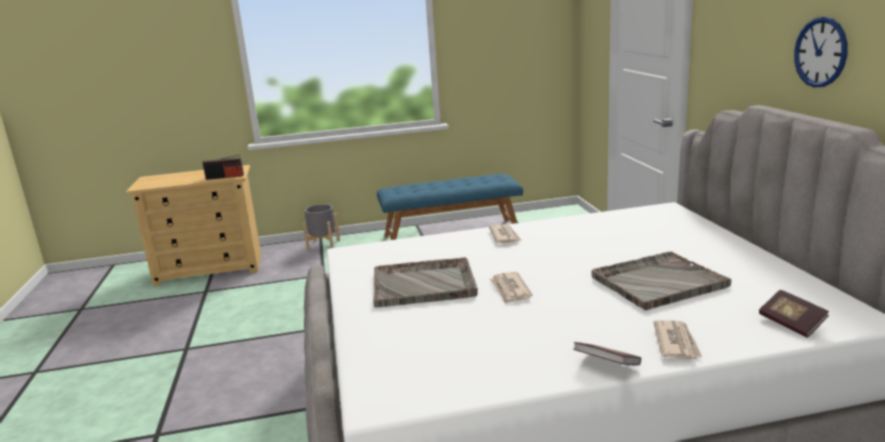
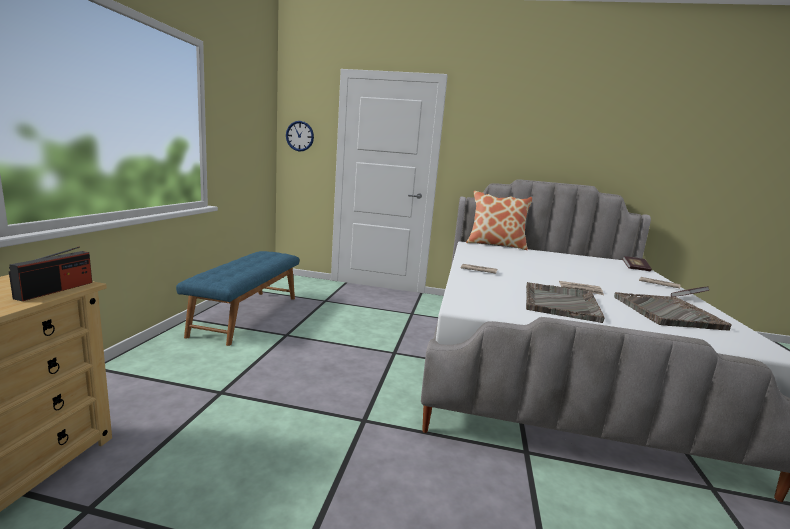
camera: 70 degrees left, 5 degrees down
(323, 245) = (129, 372): grey planter -> none
(657, 282) = (580, 269): grey tray -> grey tray (667, 312)
(710, 219) = (496, 245): none -> pillow
(820, 52) = (554, 152): wall clock -> wall clock (299, 136)

